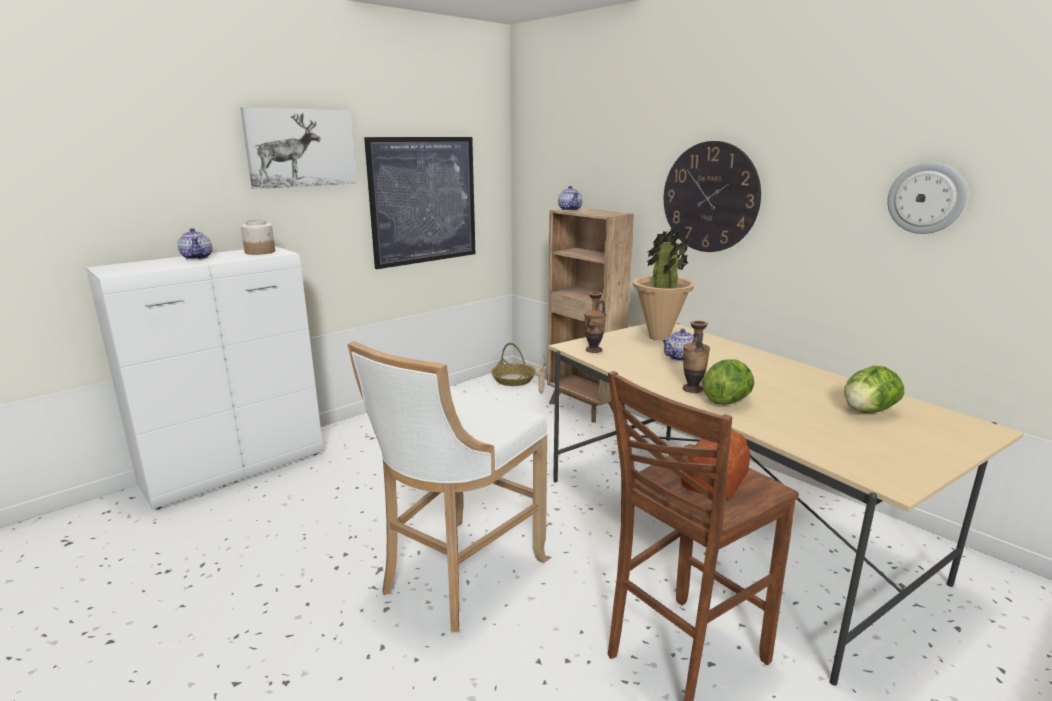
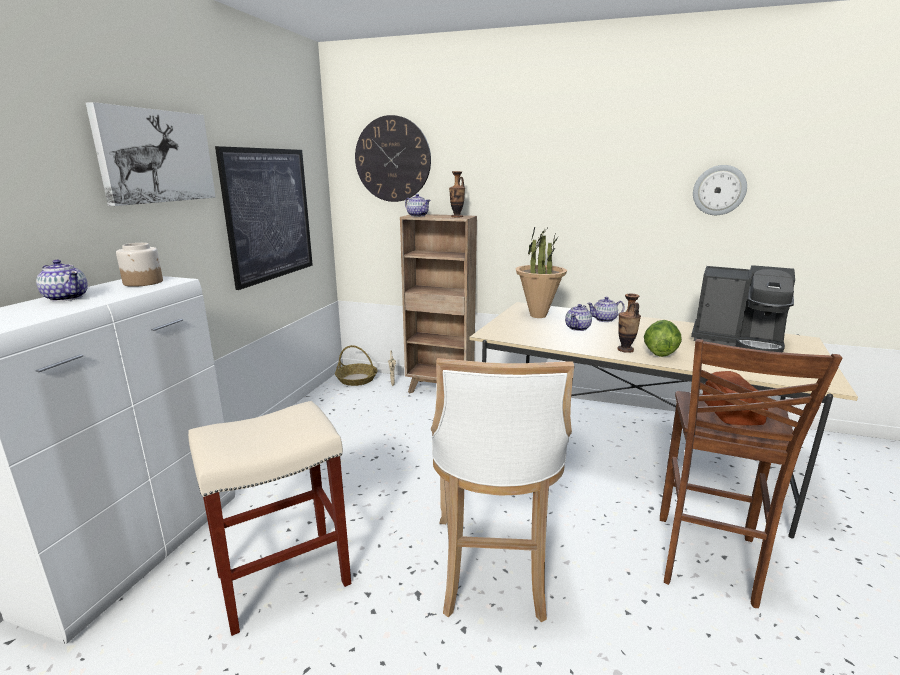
camera: 30 degrees left, 0 degrees up
(299, 521) = (282, 580): none -> beige stool
(593, 350) = (511, 334): vase -> vase (457, 217)
(710, 197) = (547, 198): wall clock -> wall clock (392, 159)
(732, 355) = (604, 319): none -> teapot
(867, 411) = (738, 342): lettuce -> coffee machine

